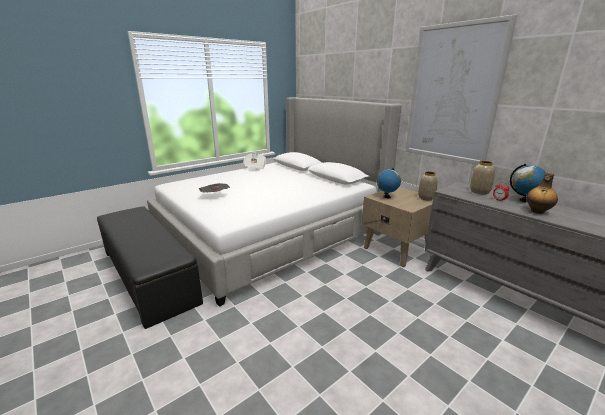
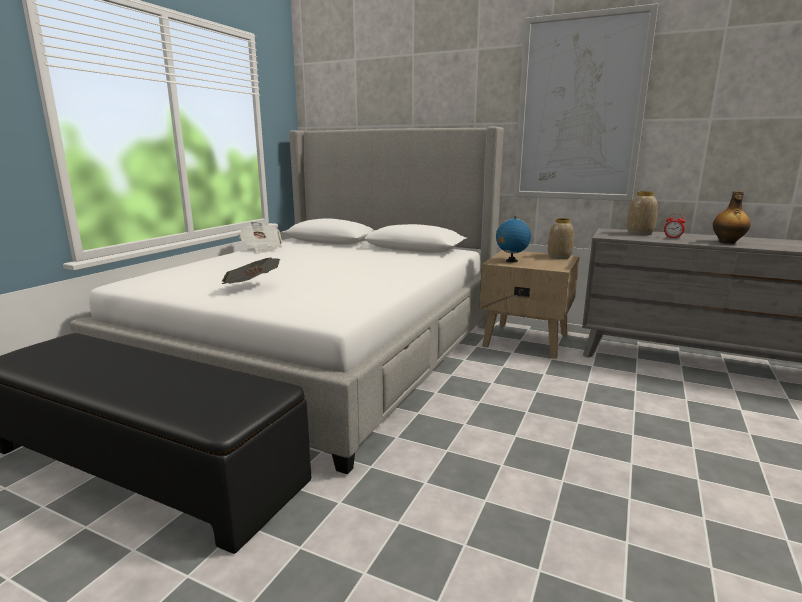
camera: 25 degrees left, 5 degrees down
(523, 200) = (696, 236): globe -> none

